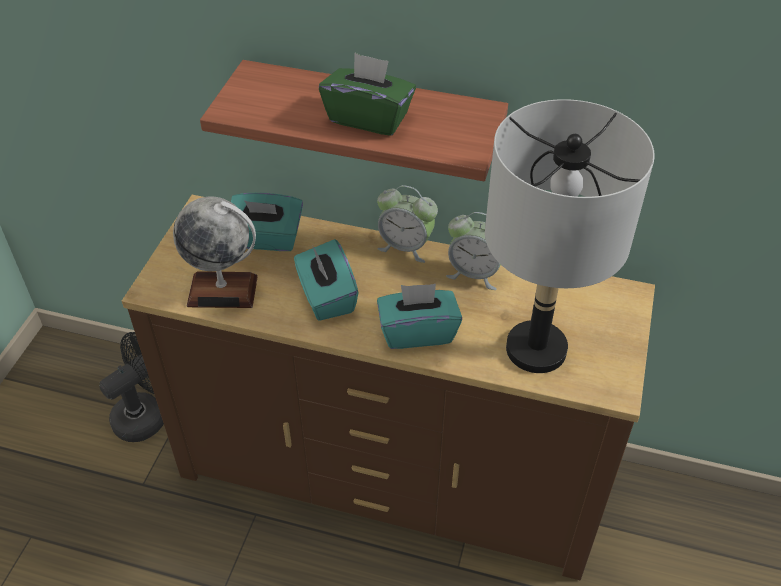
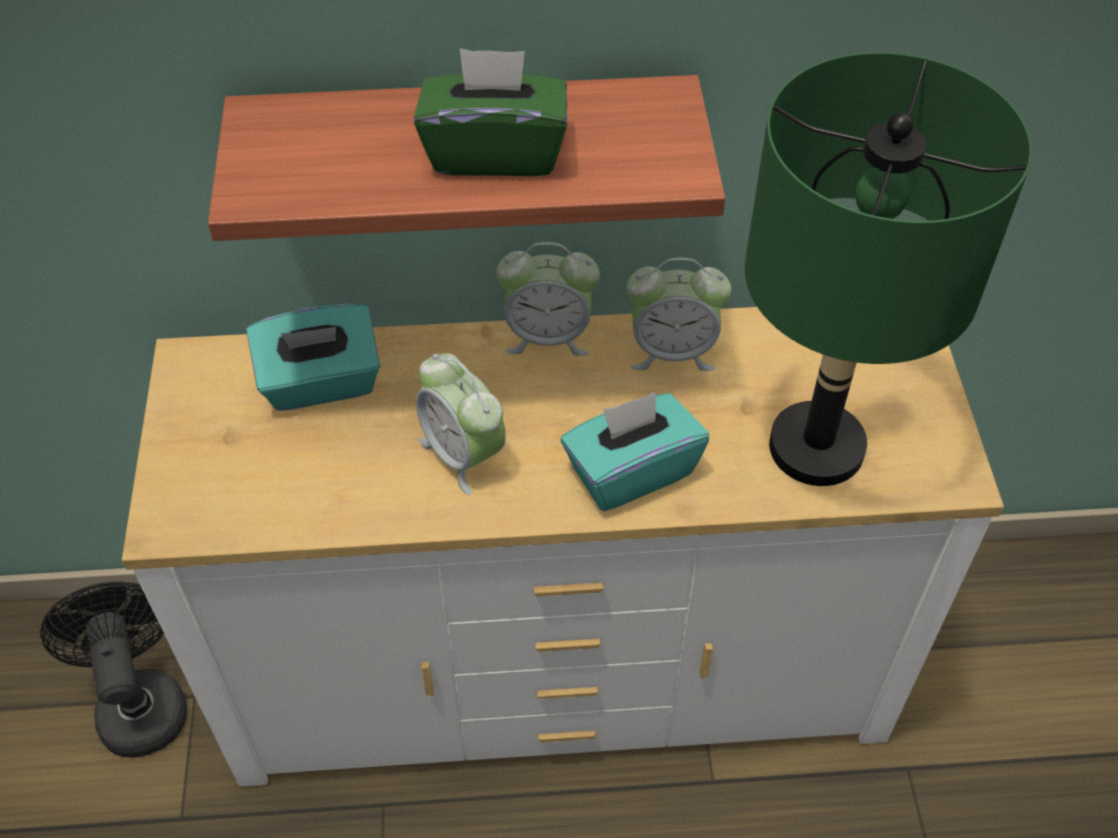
camera: 20 degrees left, 5 degrees up
(146, 414) = (139, 702): black fan -> black fan turned 45 degrees counterclockwise
(223, 290) = (289, 492): globe -> none
(326, 297) = (463, 454): turquoise tissue box -> alarm clock
(390, 470) = (558, 668): brown dresser -> white dresser
(535, 350) = (816, 449): grey table lamp -> green table lamp

